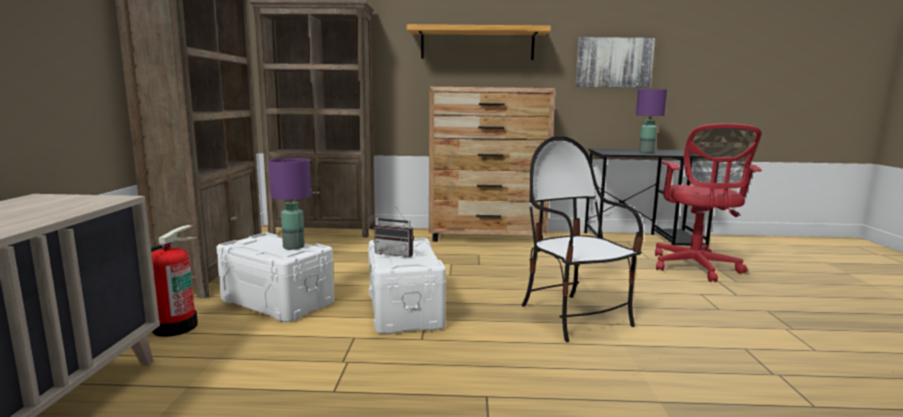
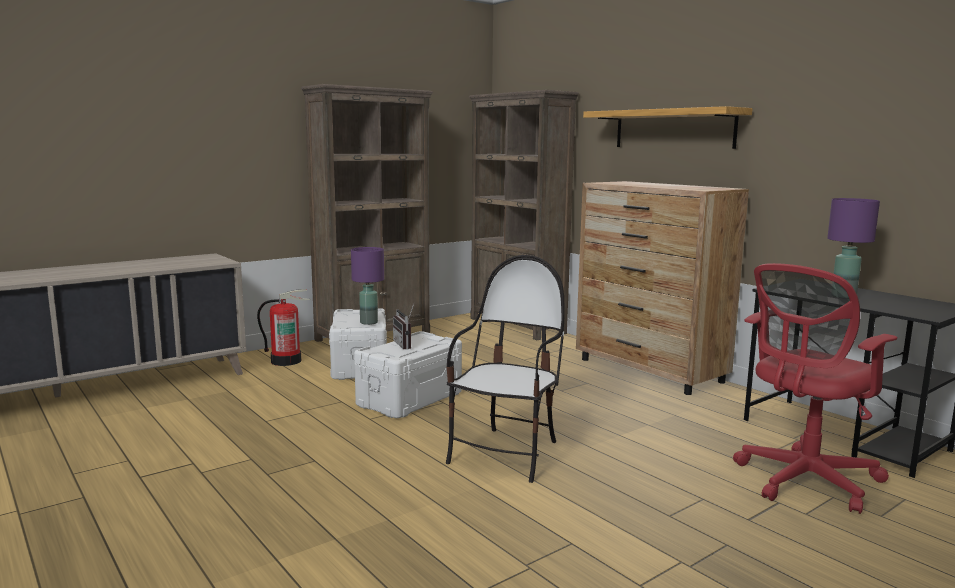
camera: 50 degrees right, 0 degrees up
(613, 63) = (846, 153): picture -> none

